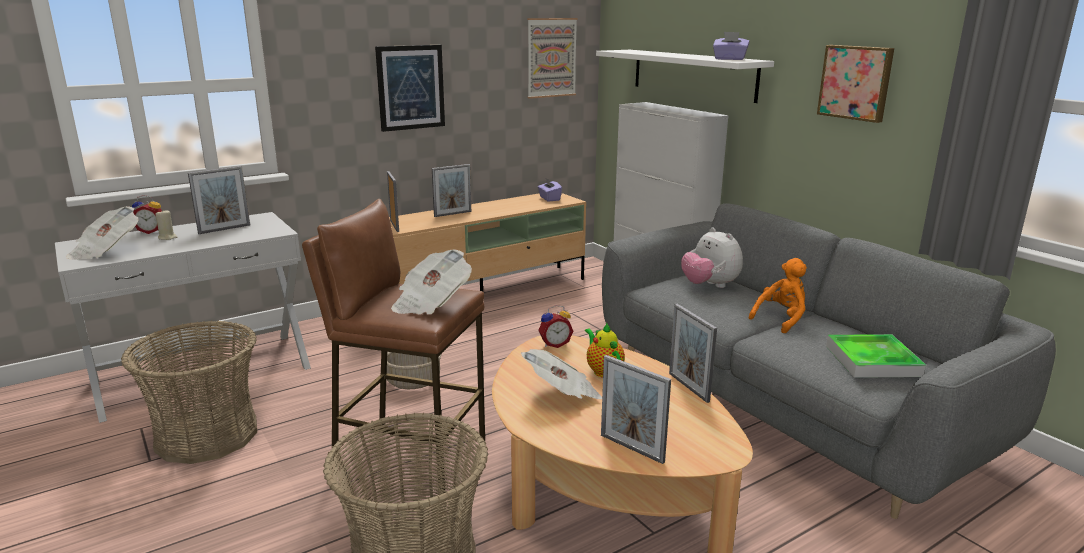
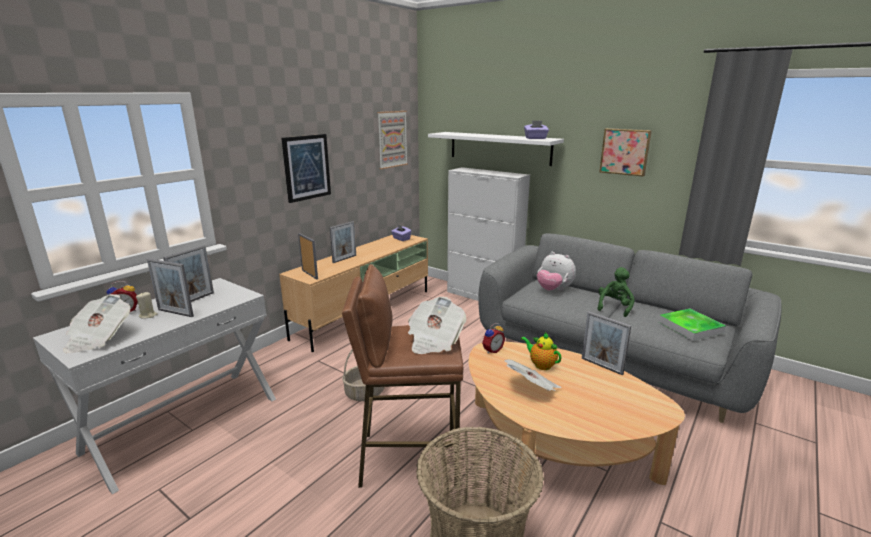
camera: 20 degrees left, 0 degrees up
(207, 435) = (227, 480): basket -> none
(631, 448) = (612, 421): picture frame -> picture frame (175, 313)
(781, 319) = (614, 307): orange plush toy -> green plush toy

